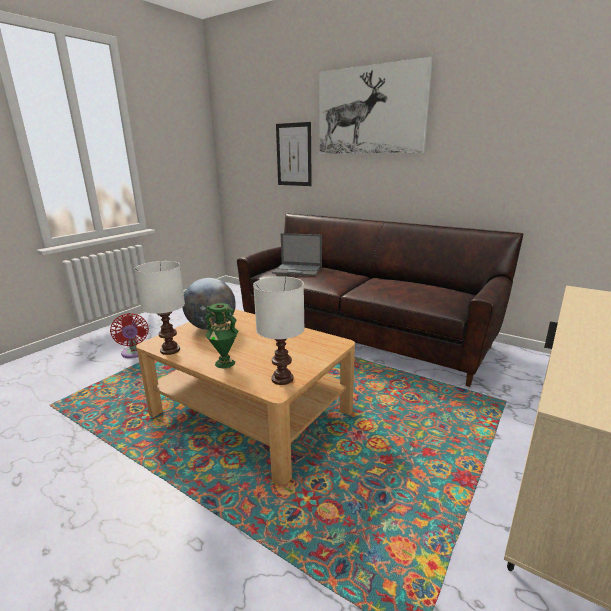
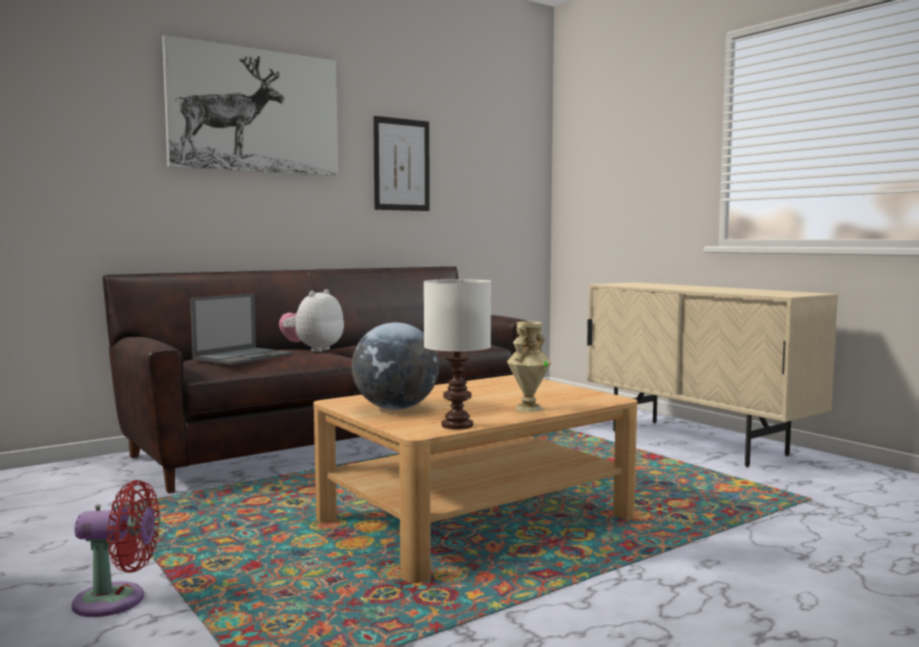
camera: 70 degrees left, 15 degrees down
(225, 363) = (528, 408): green vase -> beige vase
(281, 378) = (587, 396): white table lamp -> none
(294, 155) = (103, 165): picture -> picture (401, 164)
(350, 275) = (313, 350): none -> plush toy

